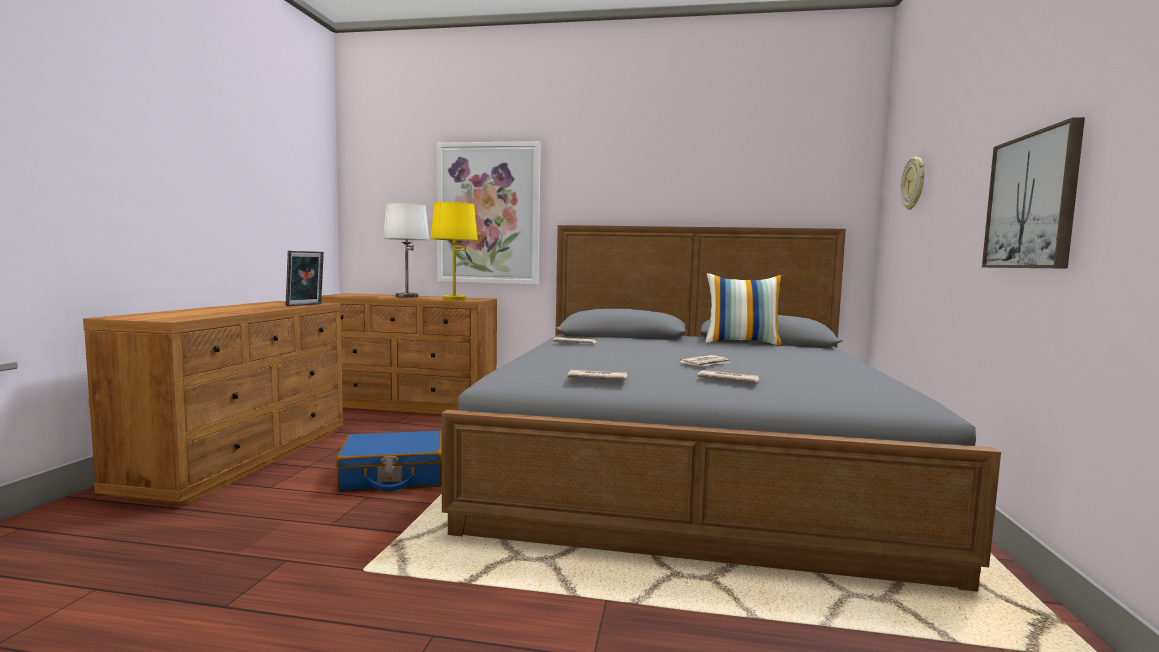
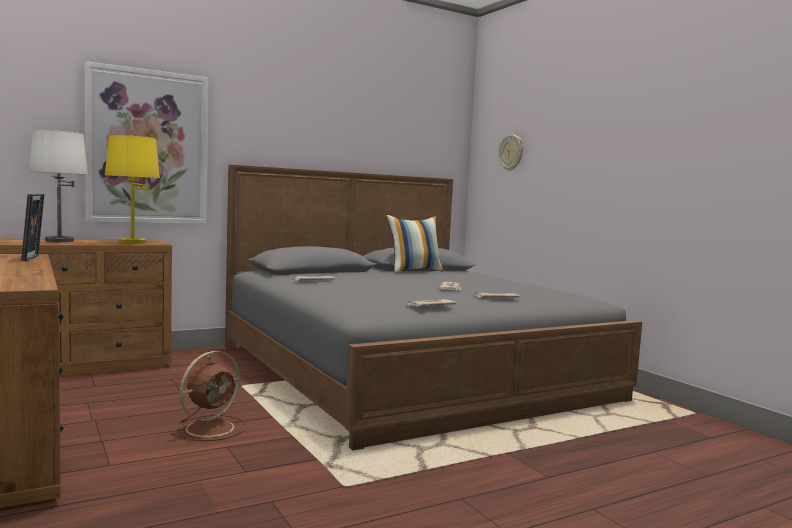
camera: 40 degrees left, 0 degrees up
(393, 477) = (212, 428): blue suitcase -> brown fan
(1032, 201) = (626, 181): picture -> none

